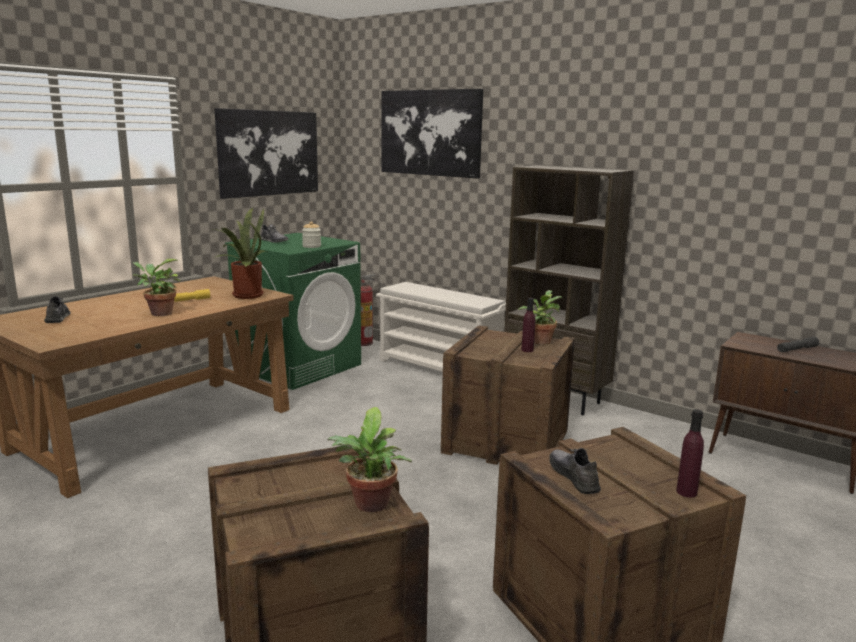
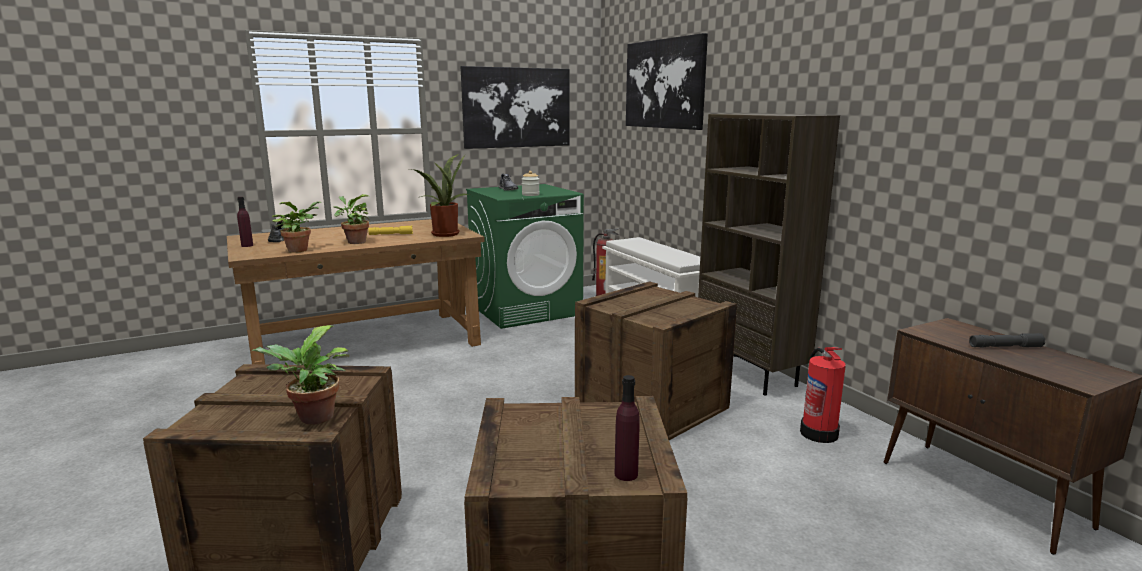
camera: 25 degrees right, 0 degrees up
(527, 350) = (667, 309): purple bottle -> purple bottle (247, 245)
(540, 341) = (695, 303): potted plant -> potted plant (300, 250)
(574, 476) = (529, 433): grey shoe -> none
(647, 439) = (818, 433): none -> fire extinguisher

